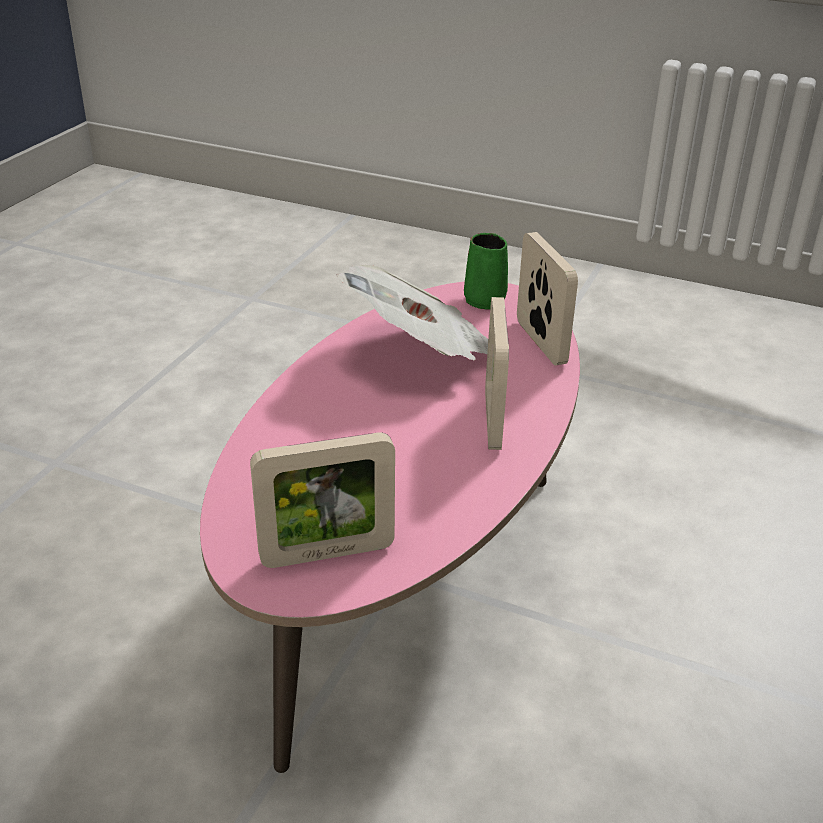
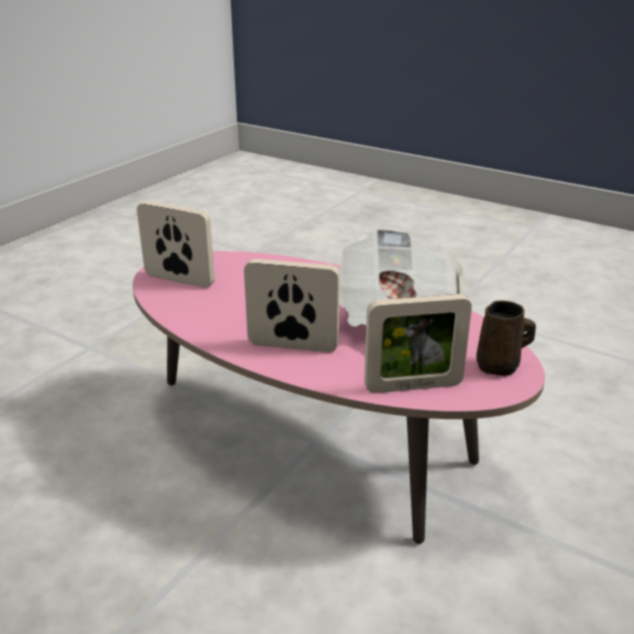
camera: 100 degrees right, 5 degrees down
(327, 553) = (179, 280): picture frame -> picture frame turned 120 degrees clockwise
(483, 299) = (499, 366): green mug -> brown mug

